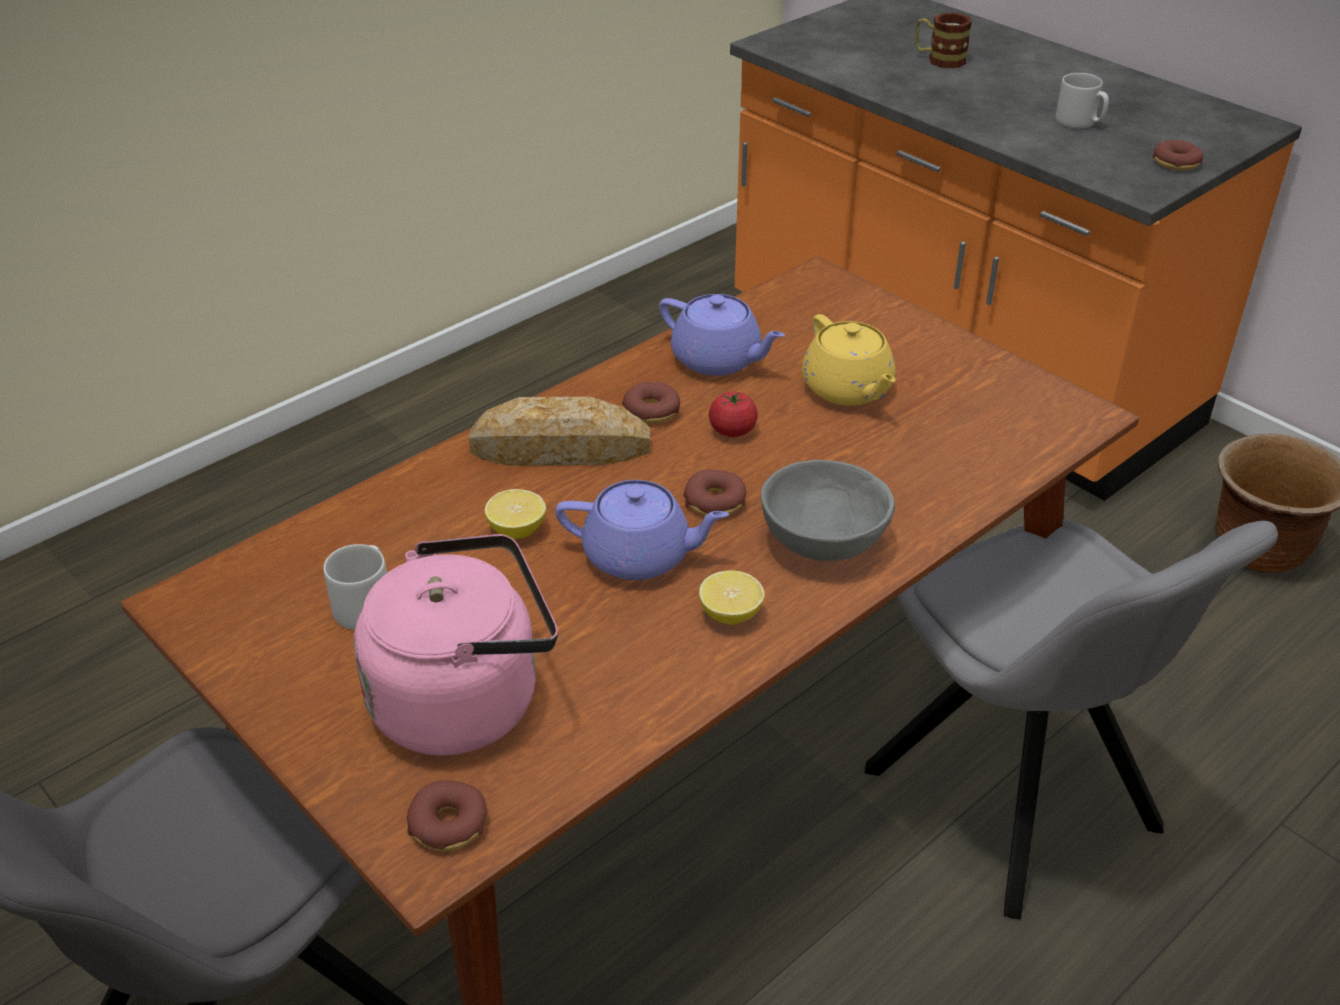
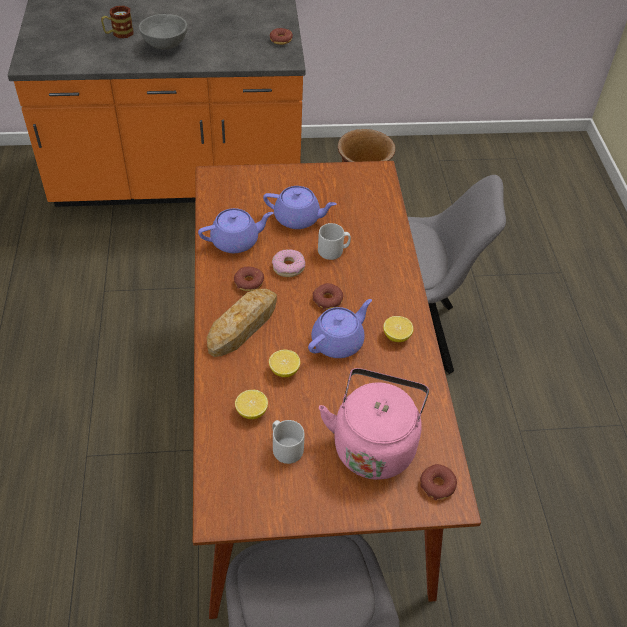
camera: 55 degrees left, 10 degrees up
(403, 538) = (251, 411): none -> lemon
(732, 430) = (288, 267): tomato -> donut
(822, 542) = (380, 285): grey bowl -> grey bowl (164, 45)
(848, 389) = (298, 218): yellow teapot -> purple teapot
(1079, 122) = (221, 38): grey mug -> grey mug (333, 251)

